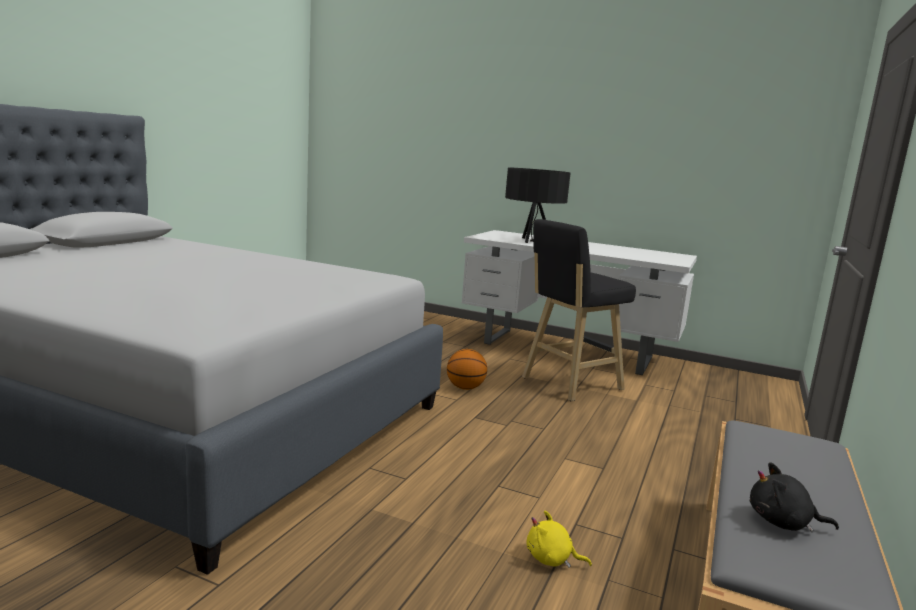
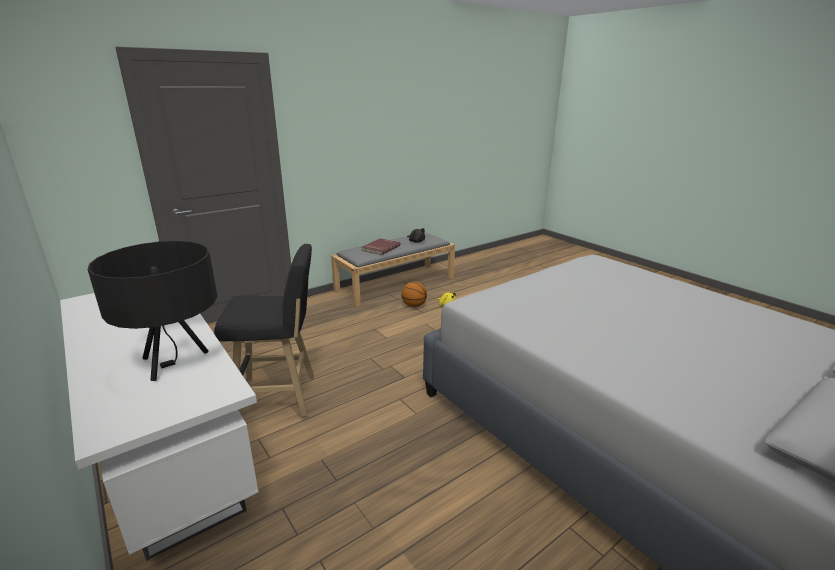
camera: 150 degrees left, 10 degrees up
(465, 388) = (377, 412): basketball -> basketball (414, 305)
(791, 466) = (380, 248): none -> red book

